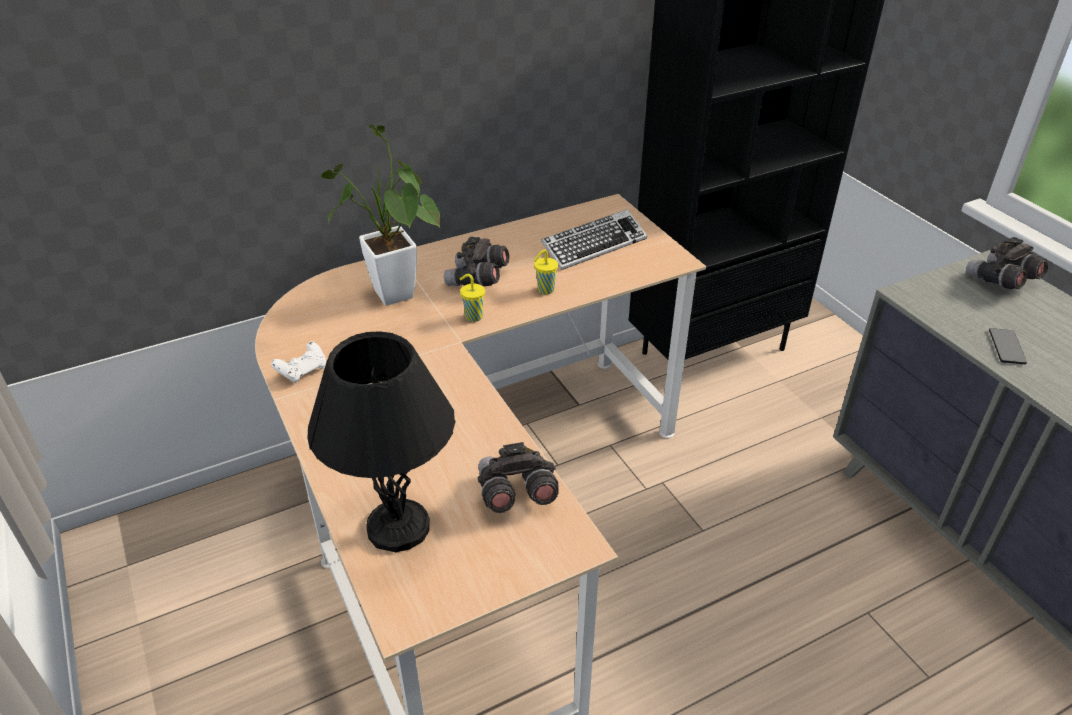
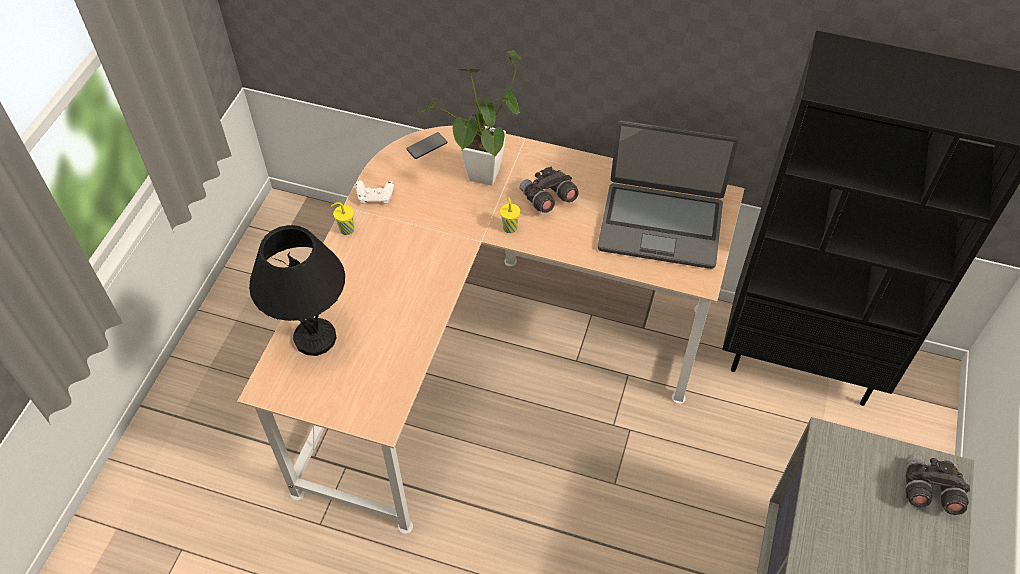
camera: 45 degrees right, 15 degrees up
(515, 494) = (389, 367): grey binoculars -> none
(544, 290) = (578, 239): yellow cup -> yellow cup (346, 229)
(594, 245) = (660, 225): keyboard -> laptop
(1006, 347) = (833, 537): phone -> phone (427, 146)

